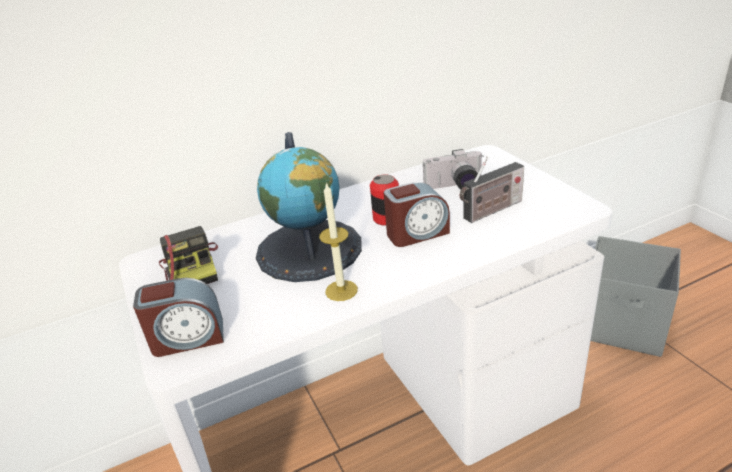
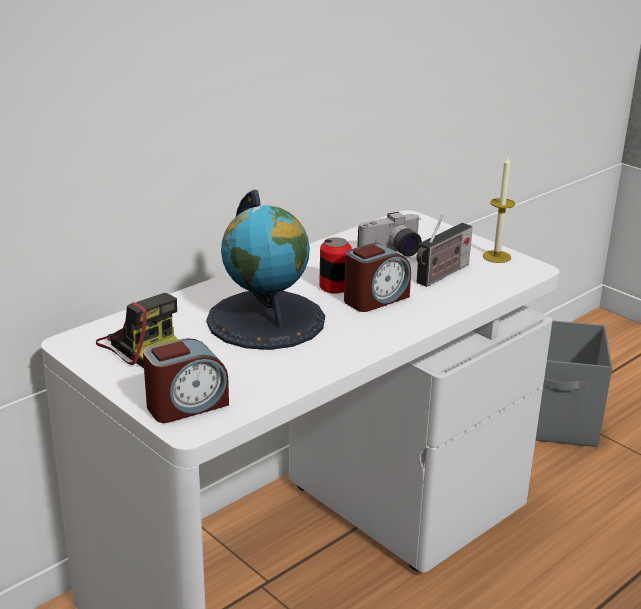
camera: 20 degrees left, 5 degrees down
(341, 290) = (325, 353): candle -> candle (496, 257)

